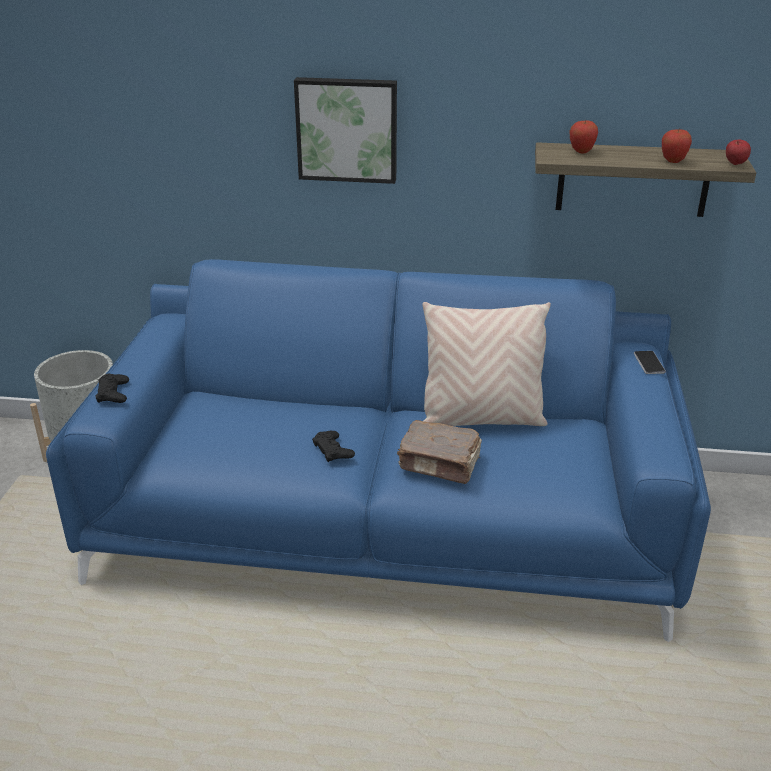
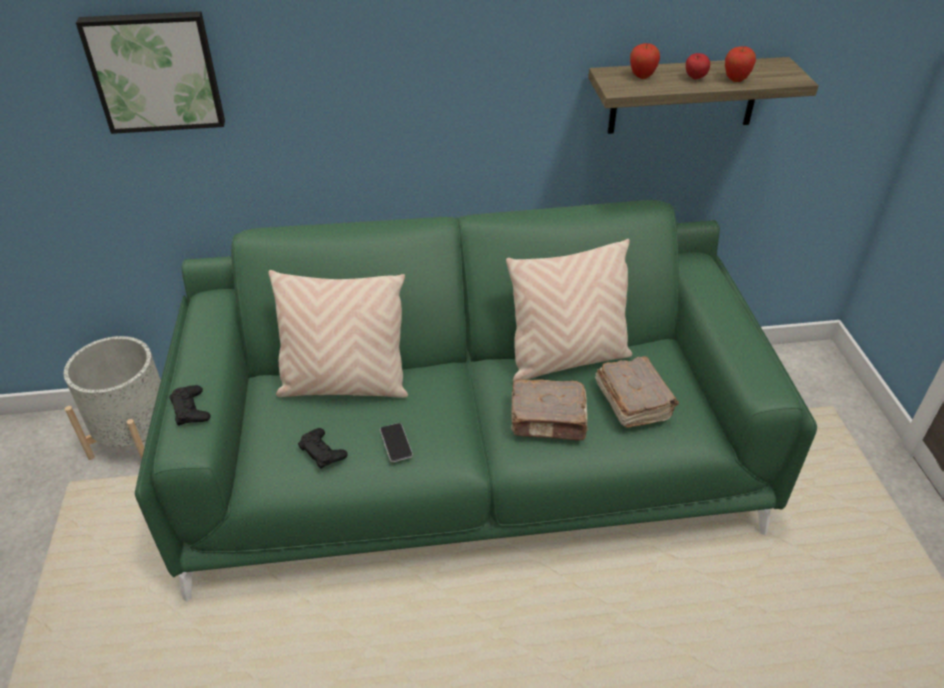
camera: 15 degrees left, 10 degrees up
(262, 408) = (344, 385): none -> beige pillow
(333, 450) = (437, 424): black game controller -> black game controller (322, 451)
(347, 129) = (388, 73): picture -> picture (155, 71)
(386, 525) = (472, 464): blue sofa -> green sofa
(531, 462) = (633, 401): none -> brown book
(649, 363) = (712, 276): phone -> phone (396, 443)
(735, 164) = (794, 77): apple -> apple (694, 79)

